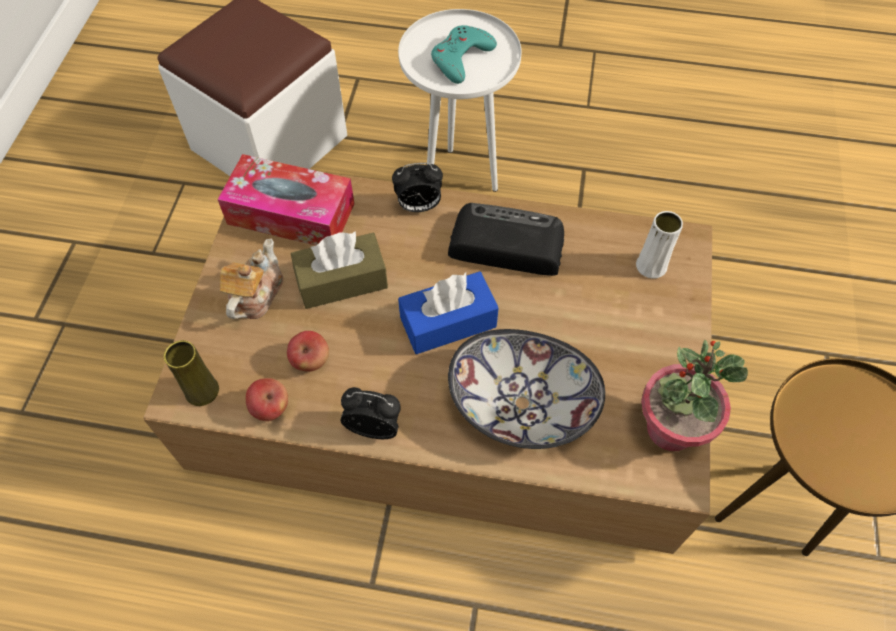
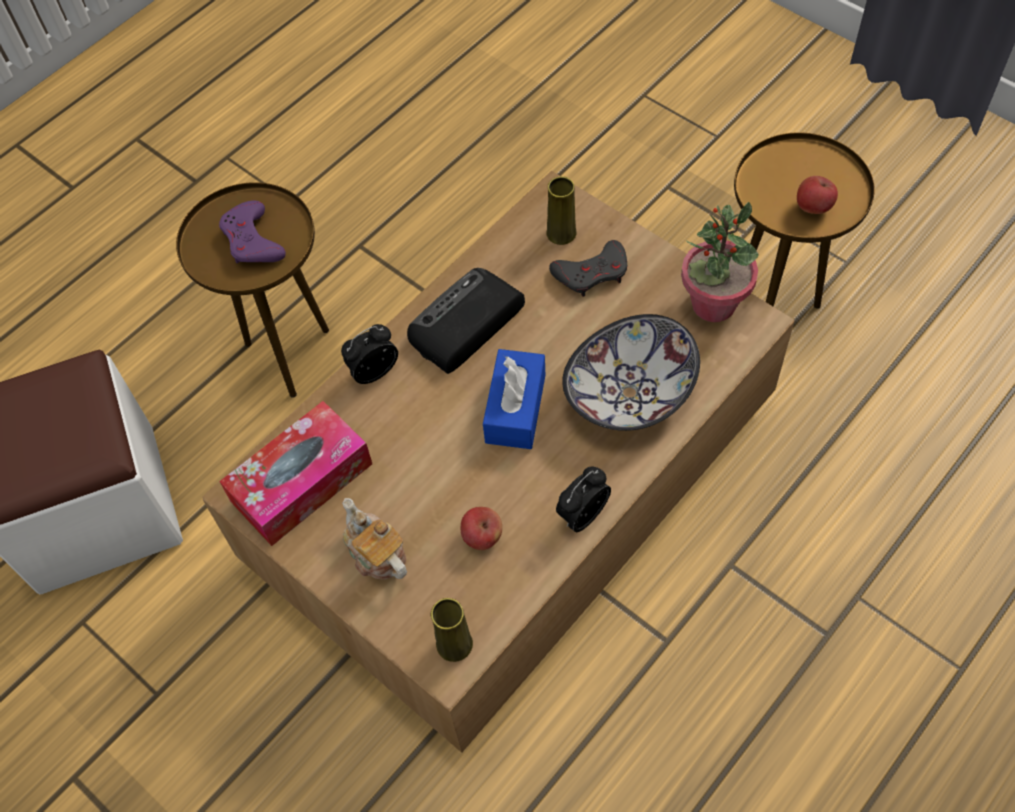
camera: 55 degrees left, 0 degrees up
(270, 407) = (510, 591): apple -> apple (813, 207)
(342, 280) = (412, 473): brown tissue box -> none
(418, 206) = (373, 371): alarm clock -> alarm clock turned 150 degrees counterclockwise
(457, 179) = (289, 355): white side table -> brown side table
(461, 58) = (252, 240): turquoise game controller -> purple game controller
(627, 310) = (592, 273): none -> grey game controller
(651, 266) = (561, 233): white vase -> yellow vase

